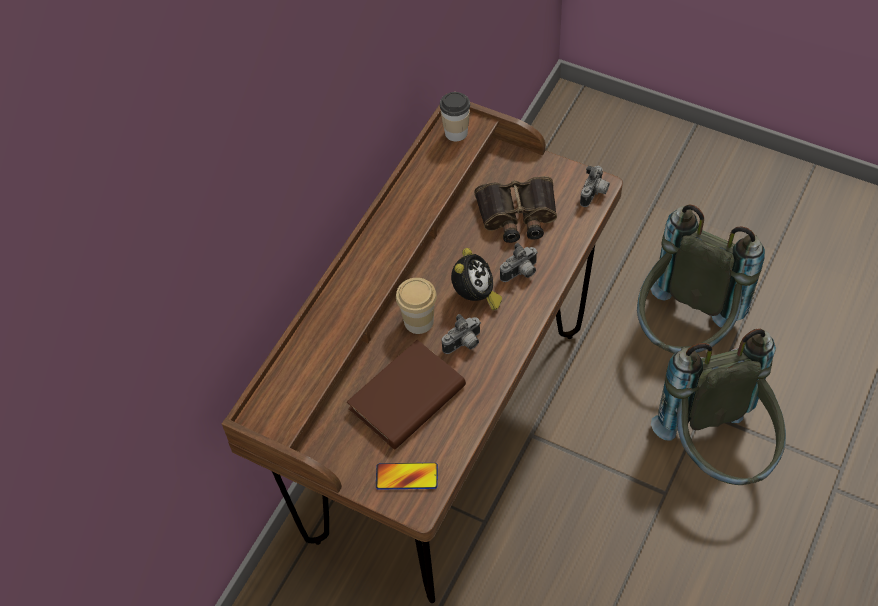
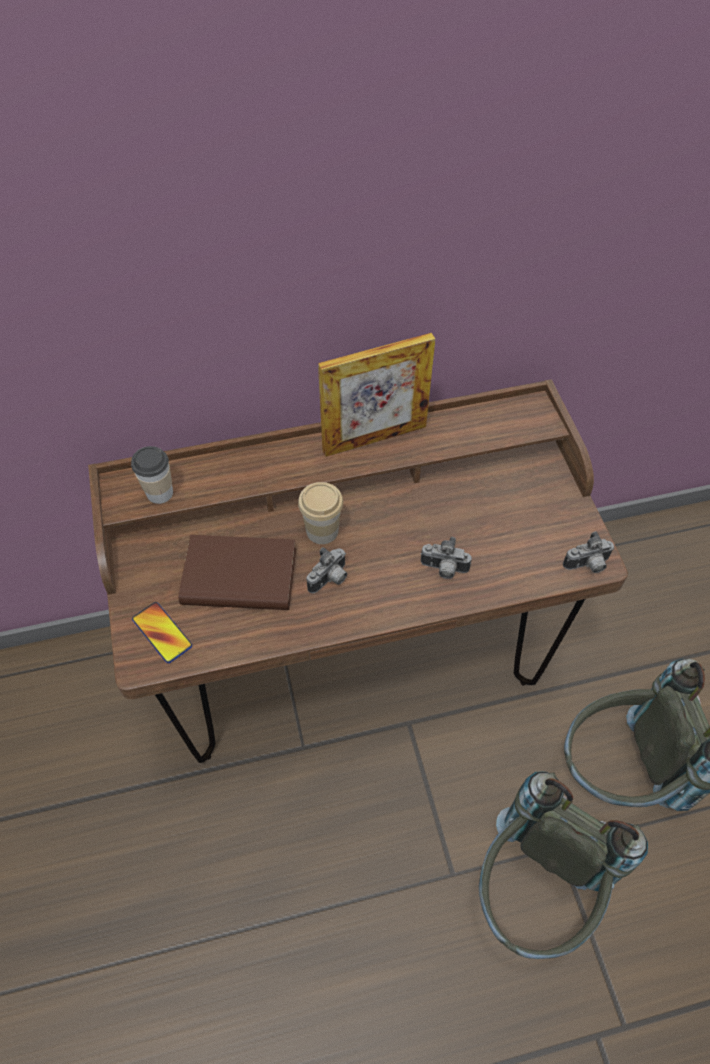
camera: 45 degrees right, 0 degrees up
(386, 229) = (374, 438): none -> picture frame
(456, 133) = (522, 415): cup -> cup (159, 492)
(464, 344) = (330, 580): camera -> camera turned 60 degrees counterclockwise
(475, 296) = (386, 553): alarm clock -> none
(517, 215) = (500, 523): binoculars -> none

